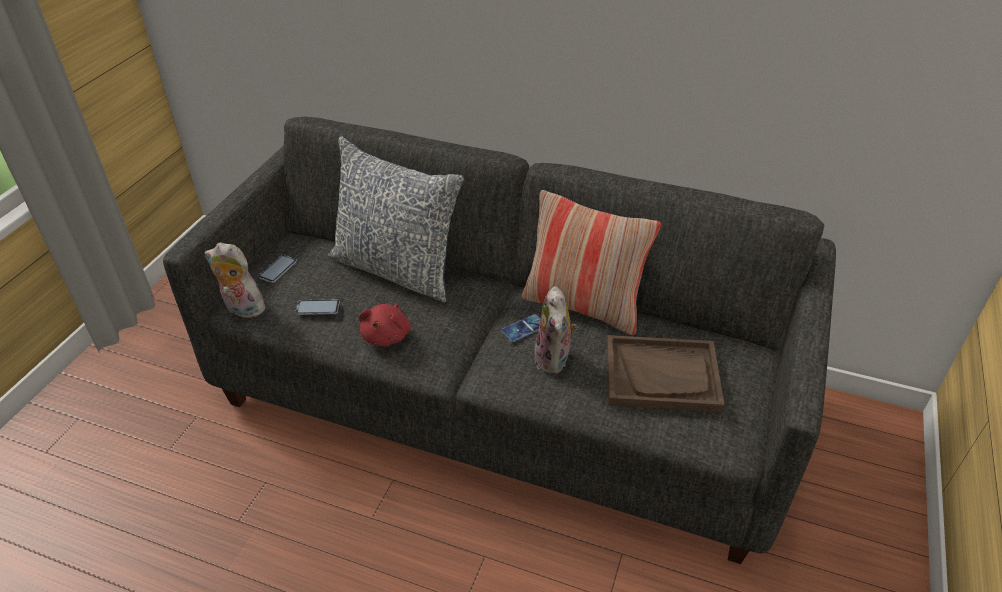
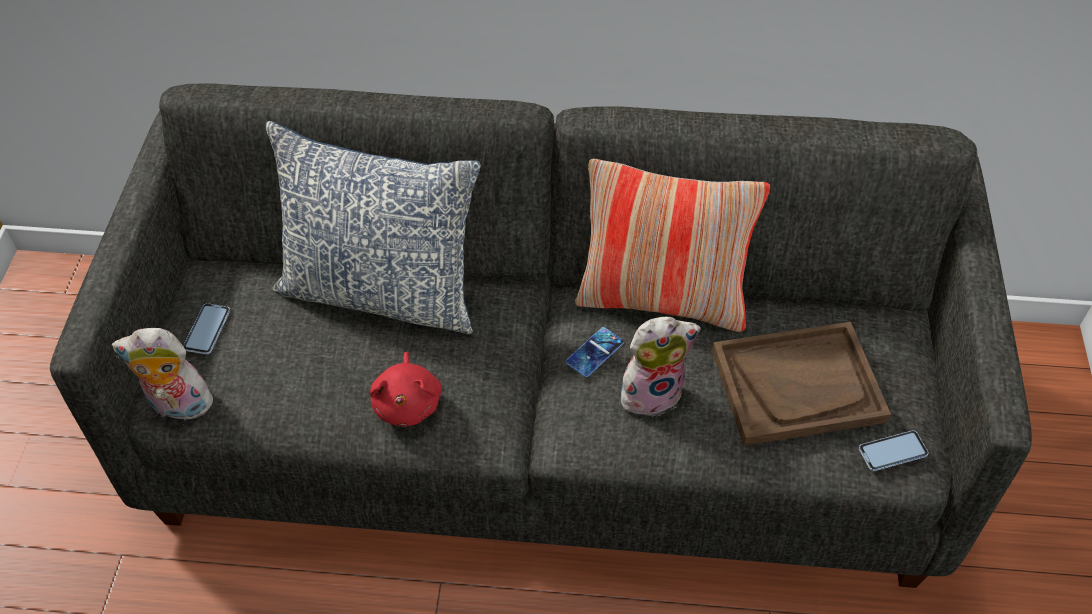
camera: 15 degrees left, 10 degrees up
(318, 308) = (293, 382): phone -> phone (892, 452)
(554, 360) = (651, 392): plush toy -> plush toy turned 90 degrees counterclockwise

